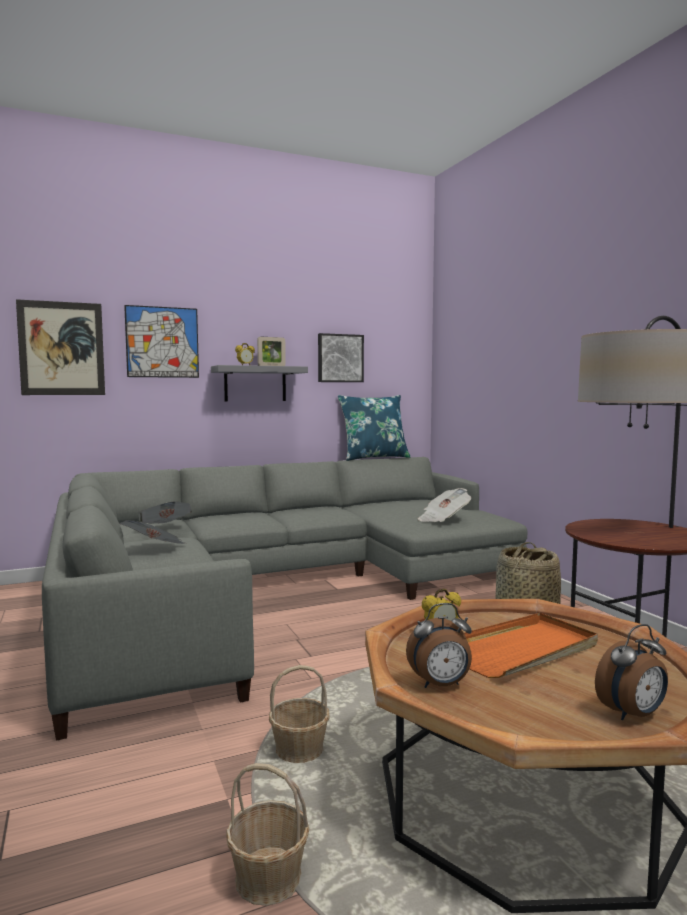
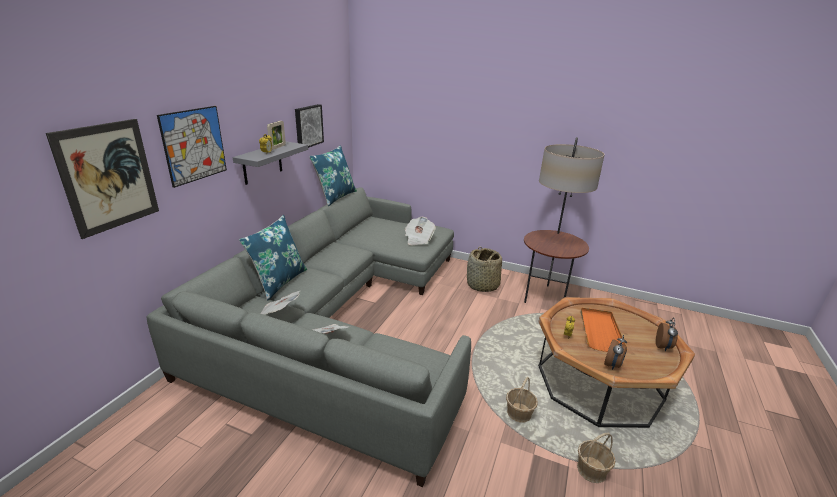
camera: 45 degrees left, 20 degrees up
(217, 515) = (279, 282): none -> blue pillow

